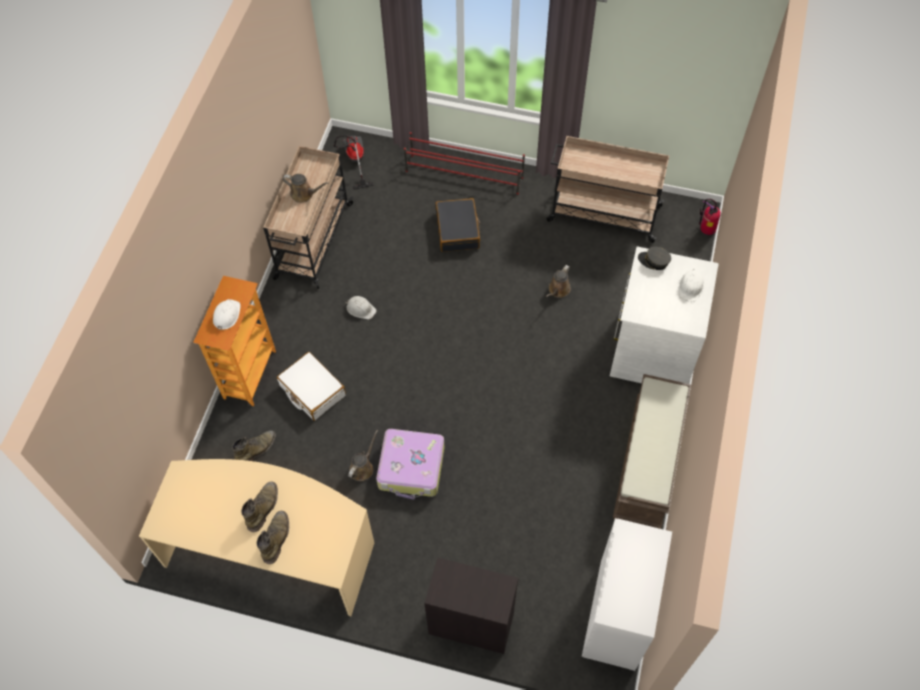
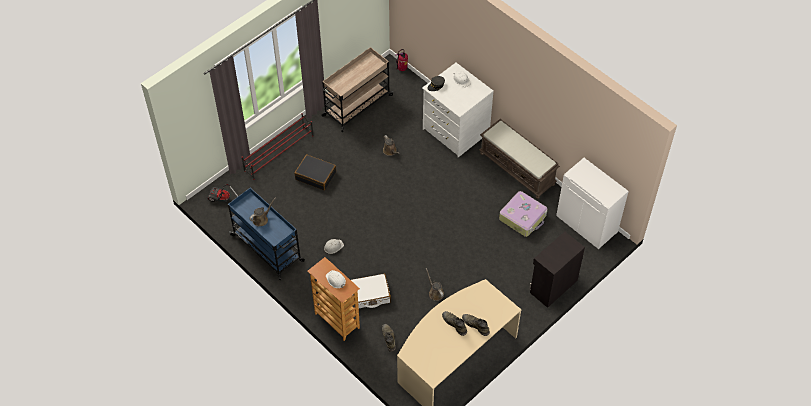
camera: 60 degrees left, 5 degrees down
(313, 242) = (268, 248): beige cart -> blue cart
(412, 468) = (450, 270): suitcase -> suitcase (523, 217)

